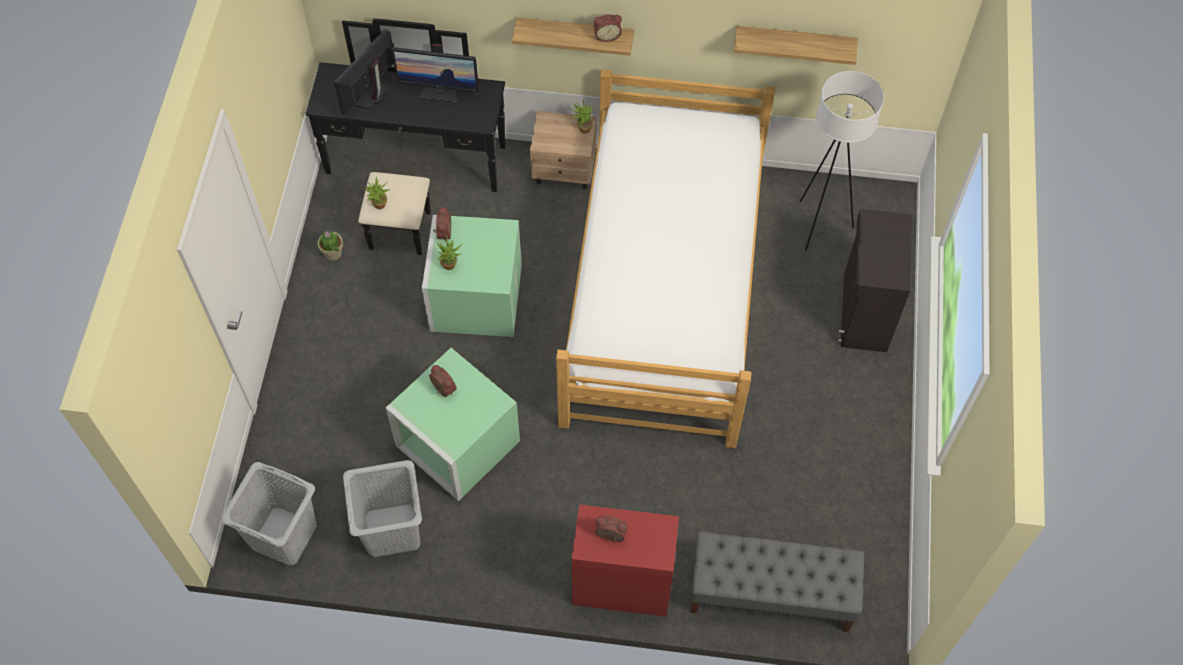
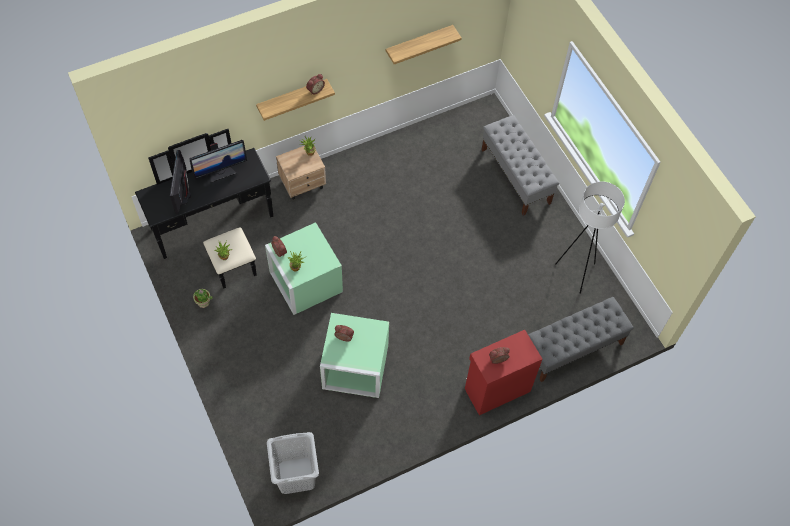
camera: 35 degrees left, 0 degrees up
(391, 529) = (354, 435): grey laundry basket -> none
(665, 292) = (407, 222): bed -> none
(819, 225) = (461, 142): white floor lamp -> white floor lamp (576, 273)
(863, 313) = (516, 176): black cabinet -> grey bench

